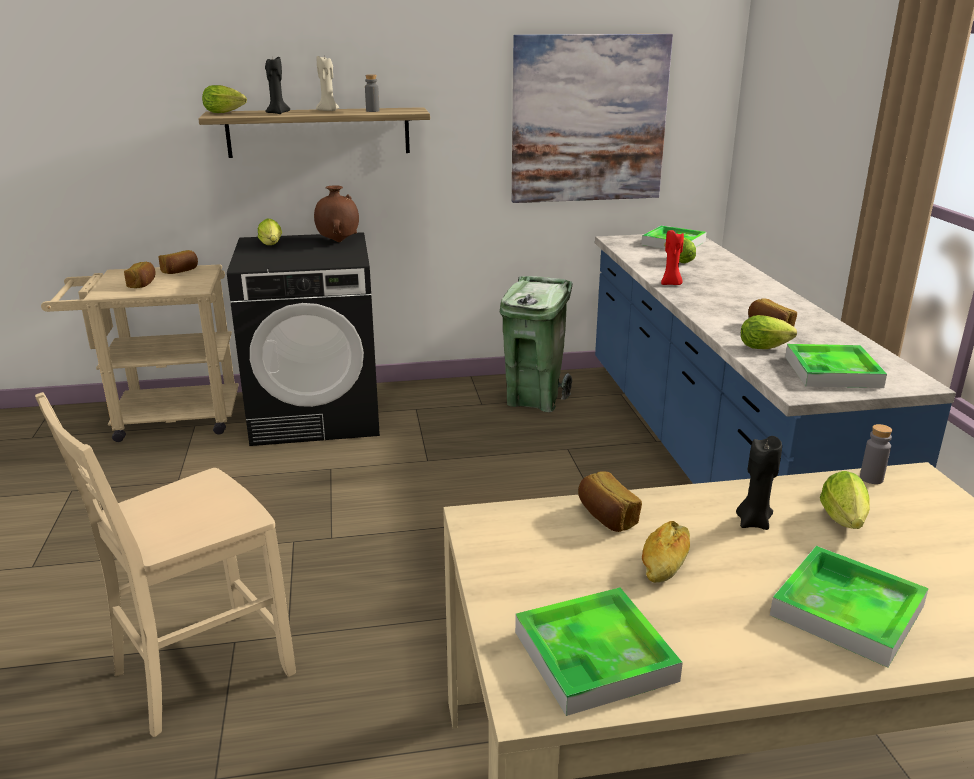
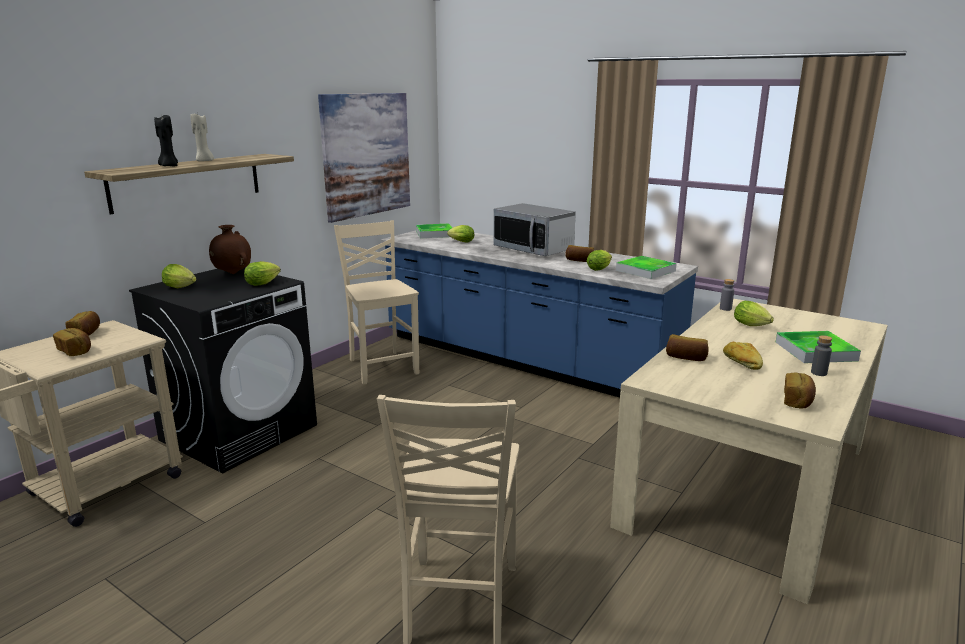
camera: 45 degrees left, 5 degrees down
(226, 113) = (116, 170): lettuce -> lettuce (264, 283)
(372, 111) = (242, 158): grey bottle -> grey bottle (818, 373)
(534, 399) = (382, 366): green trash can -> beige chair
(594, 656) = (797, 401): tray -> bread
(671, 284) = (488, 253): red candle -> none
(746, 294) = (533, 249): none -> microwave
(753, 522) = (730, 337): black candle -> none

